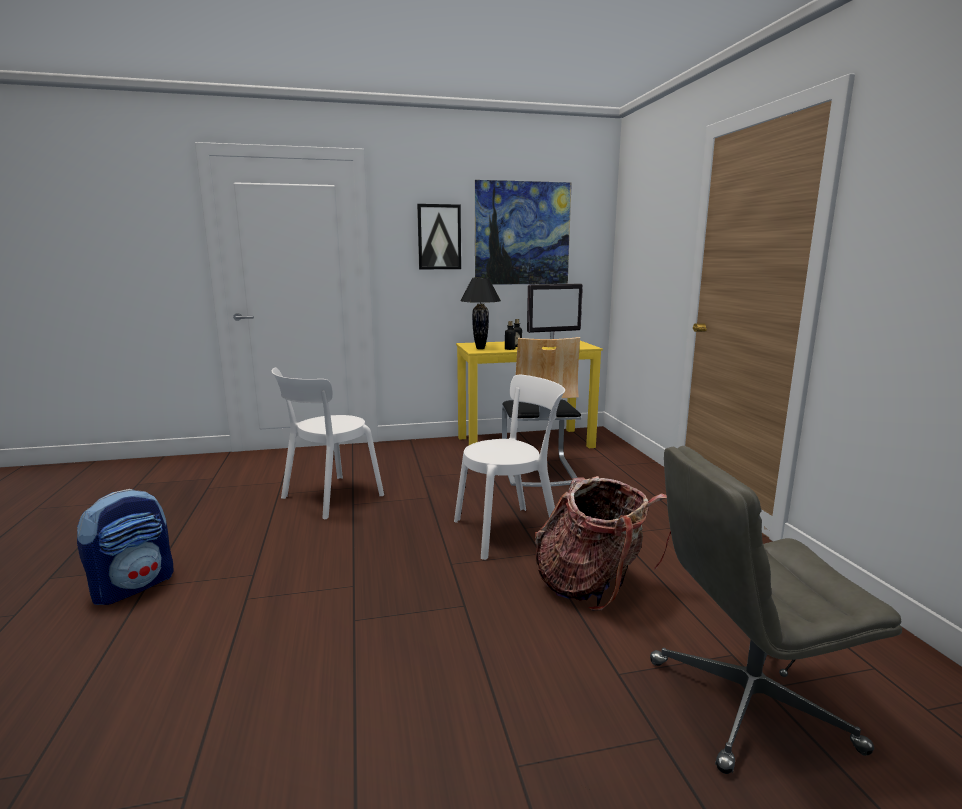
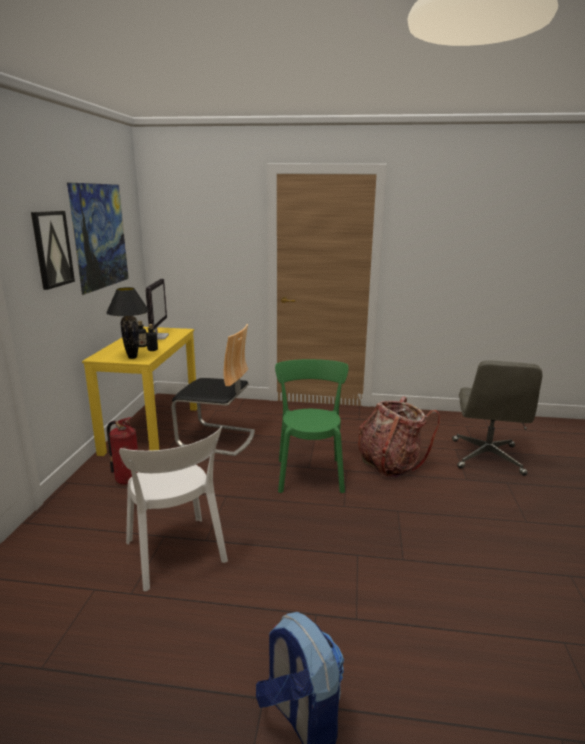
camera: 70 degrees left, 5 degrees up
(429, 455) = (127, 479): none -> fire extinguisher
(511, 531) = (310, 473): white chair -> green chair

